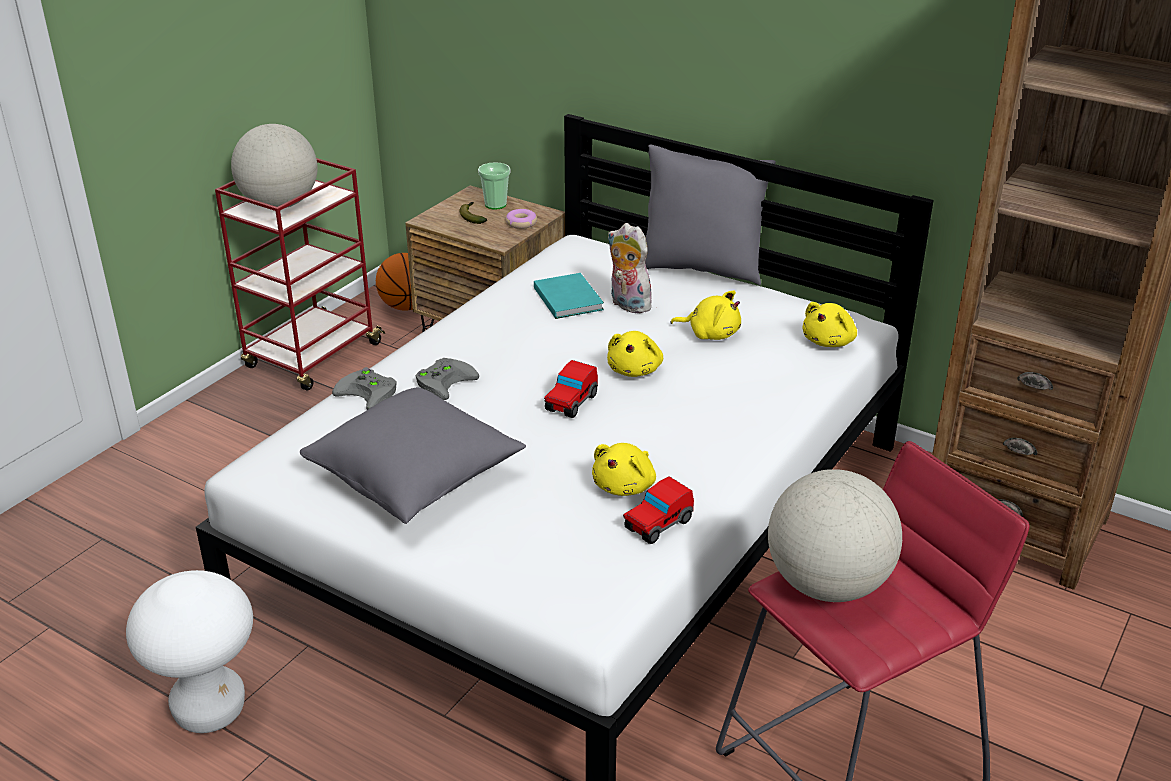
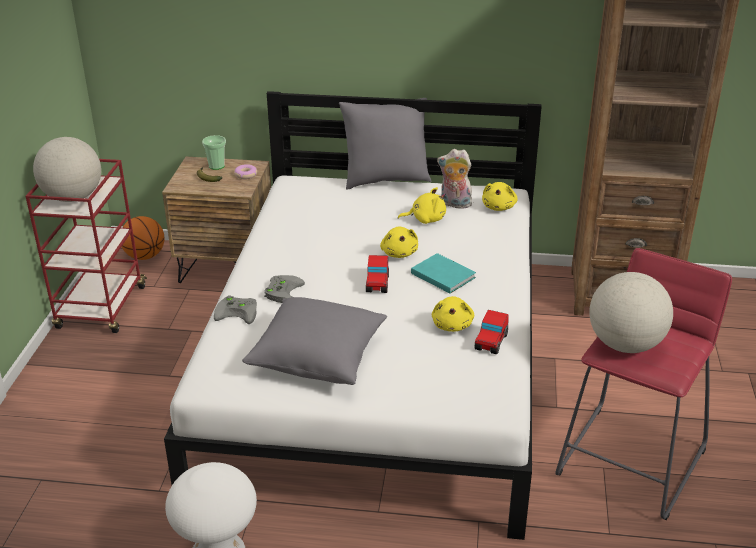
camera: 25 degrees left, 0 degrees up
(568, 298) = (317, 217): turquoise book -> turquoise book (442, 274)
(627, 305) = (358, 213): plush toy -> plush toy (454, 204)

